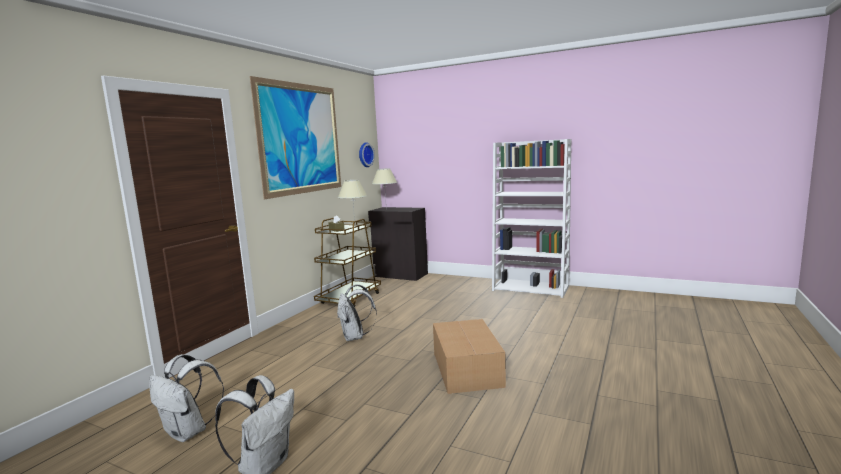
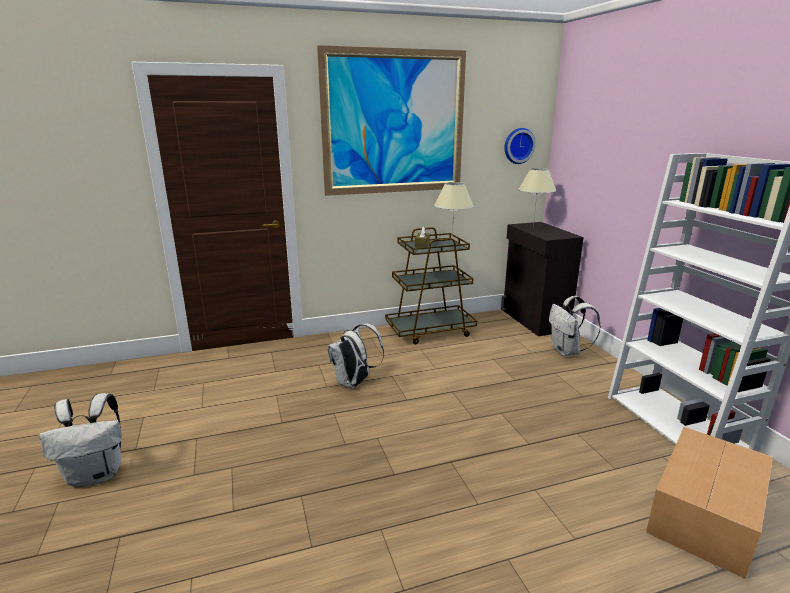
camera: 45 degrees right, 10 degrees up
(189, 432) = (125, 409): white backpack -> white backpack (567, 352)
(466, 370) = (367, 497): cardboard box -> cardboard box (703, 515)

